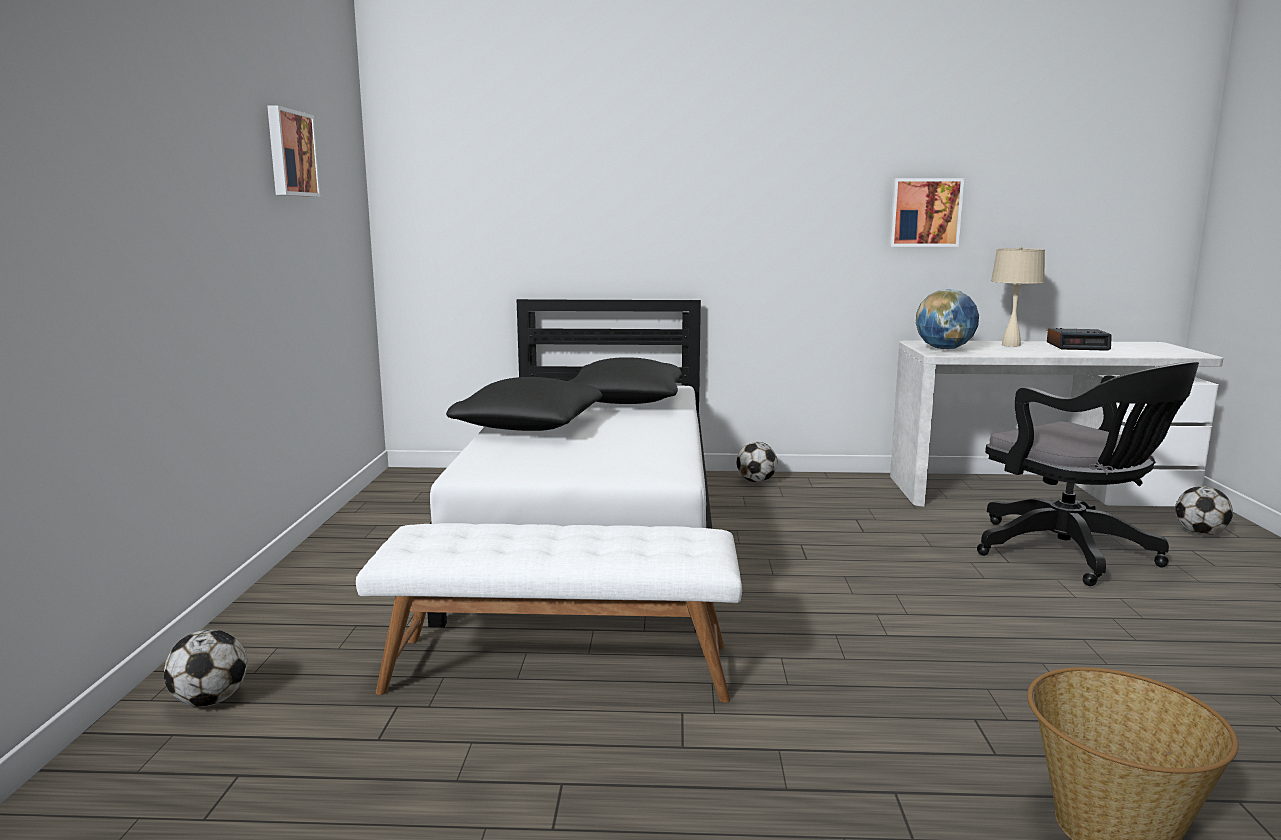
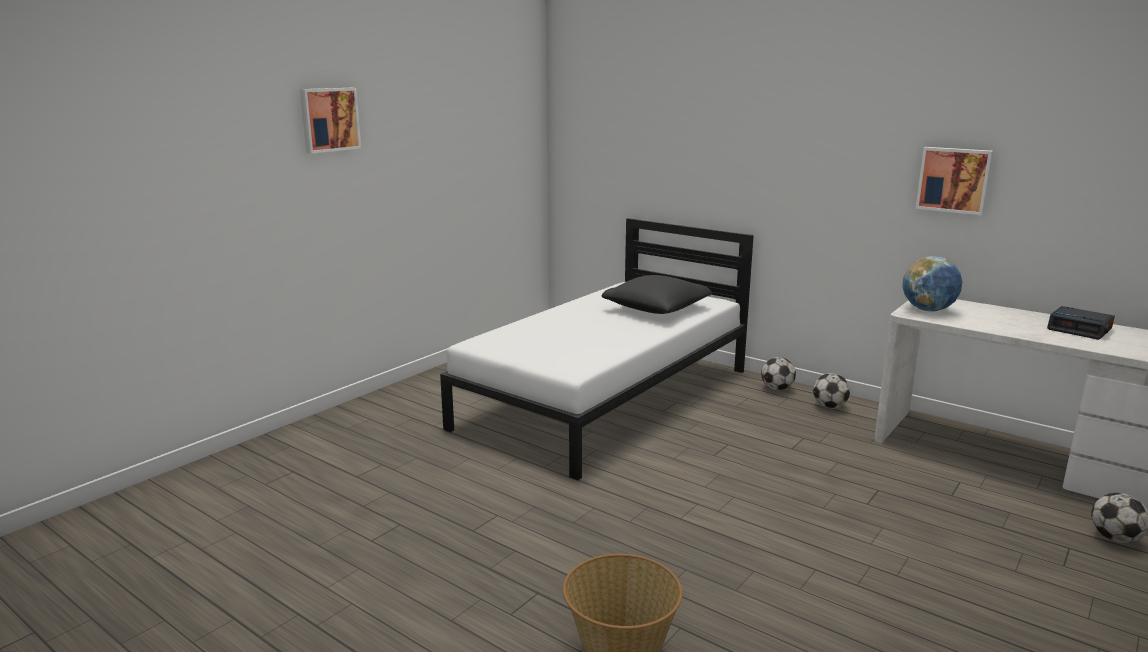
camera: 35 degrees right, 5 degrees up
(210, 701) = (318, 436): football -> football (829, 407)
(290, 153) = (458, 122): picture -> picture (329, 119)
(529, 426) = (561, 317): black pillow -> none
(559, 667) = (473, 471): white bench -> none
(1011, 345) = (1011, 316): beige table lamp -> none
(1071, 554) = (937, 515): black office chair -> none

